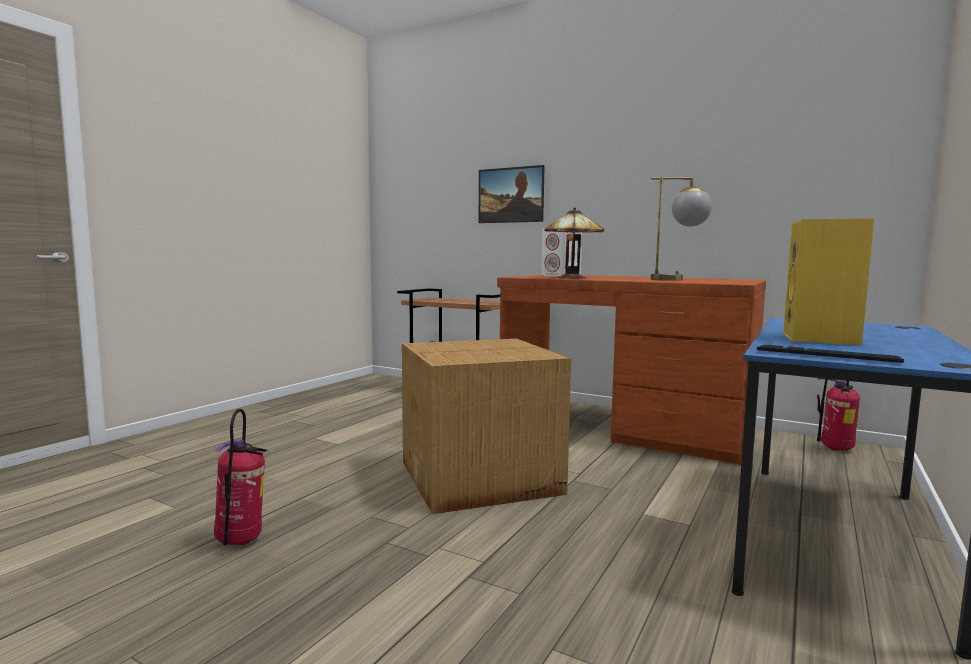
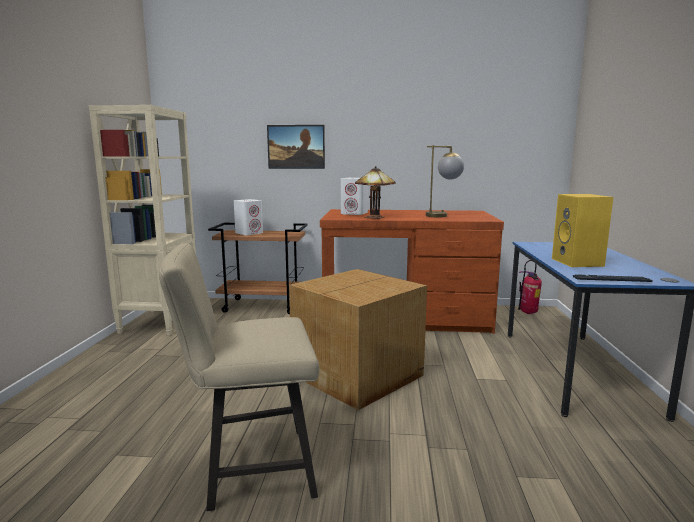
camera: 25 degrees left, 5 degrees up
(241, 542) = (249, 469): fire extinguisher -> beige chair
(337, 393) = (161, 321): none -> beige bookcase
(446, 300) = (249, 233): none -> white speaker

